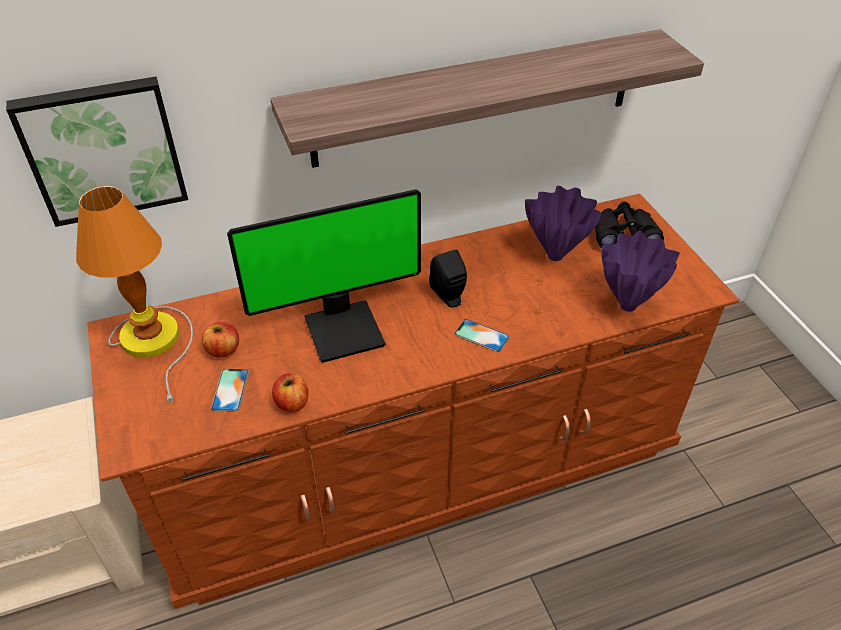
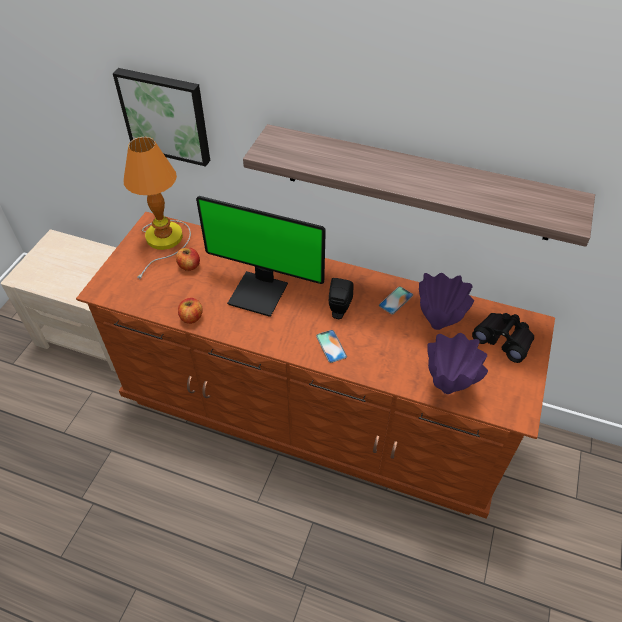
camera: 40 degrees right, 5 degrees up
(230, 390) = (171, 290): phone -> phone (396, 300)

